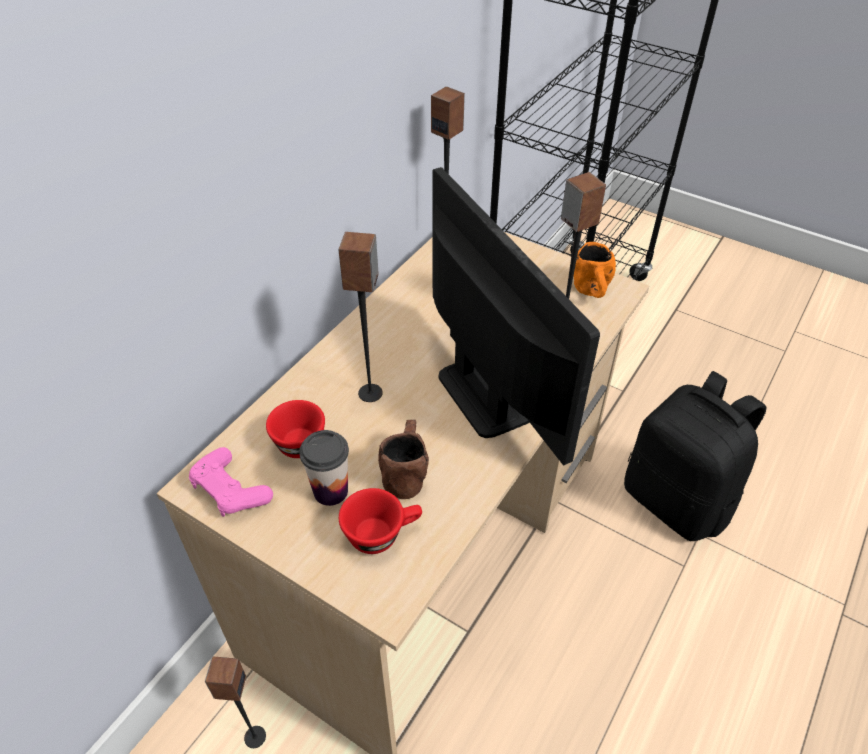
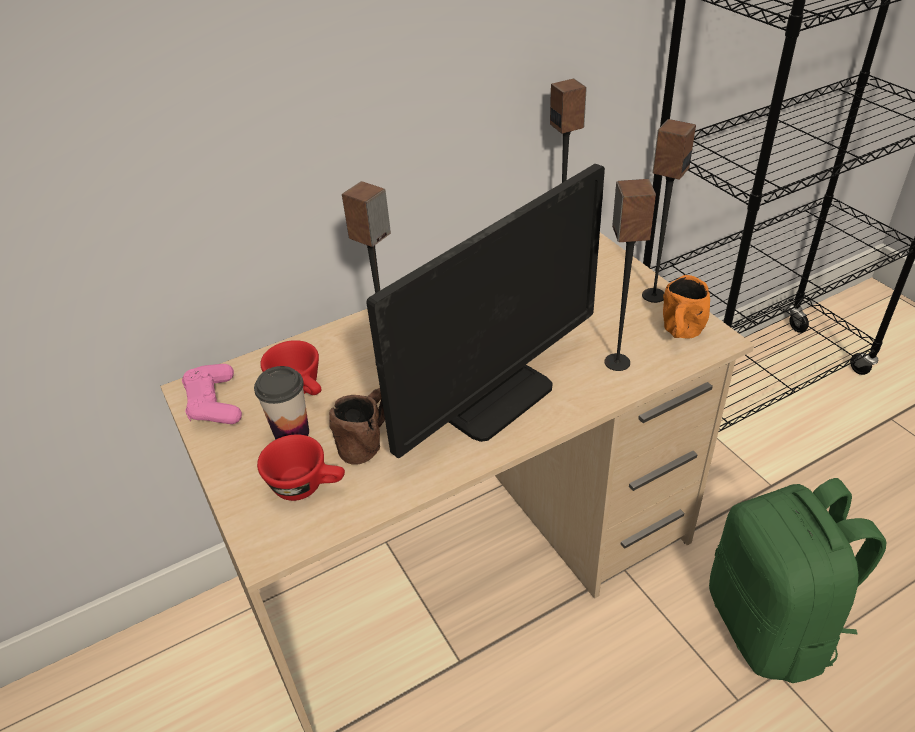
camera: 30 degrees right, 5 degrees down
(254, 737) = (220, 665): speaker -> speaker (653, 295)
(486, 395) = (494, 397): monitor -> monitor turned 45 degrees clockwise
(678, 500) = (771, 626): black backpack -> green backpack

